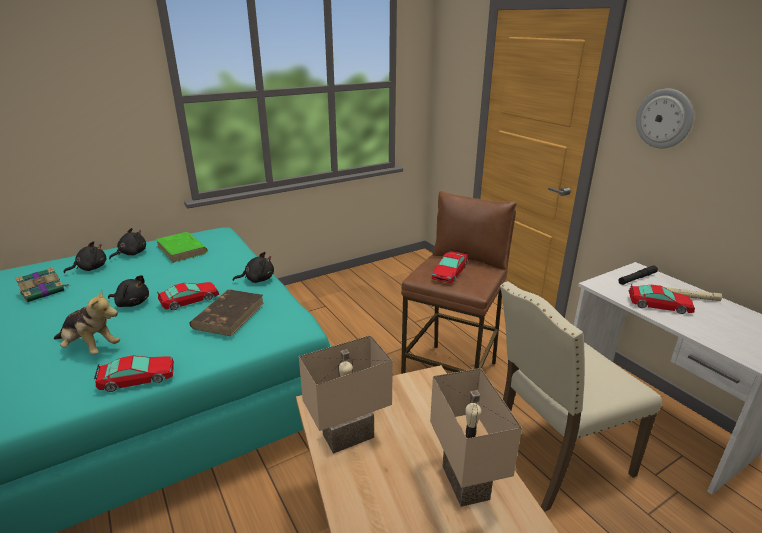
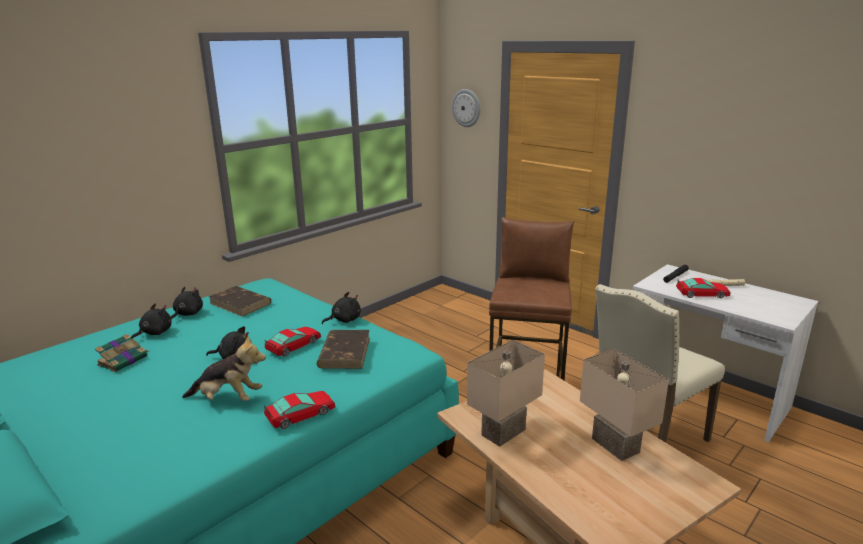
camera: 15 degrees left, 5 degrees down
(182, 249) = (240, 303): green book -> brown book
(449, 272) = (527, 289): toy car -> none
(664, 118) = (678, 142): wall clock -> wall clock (466, 108)

